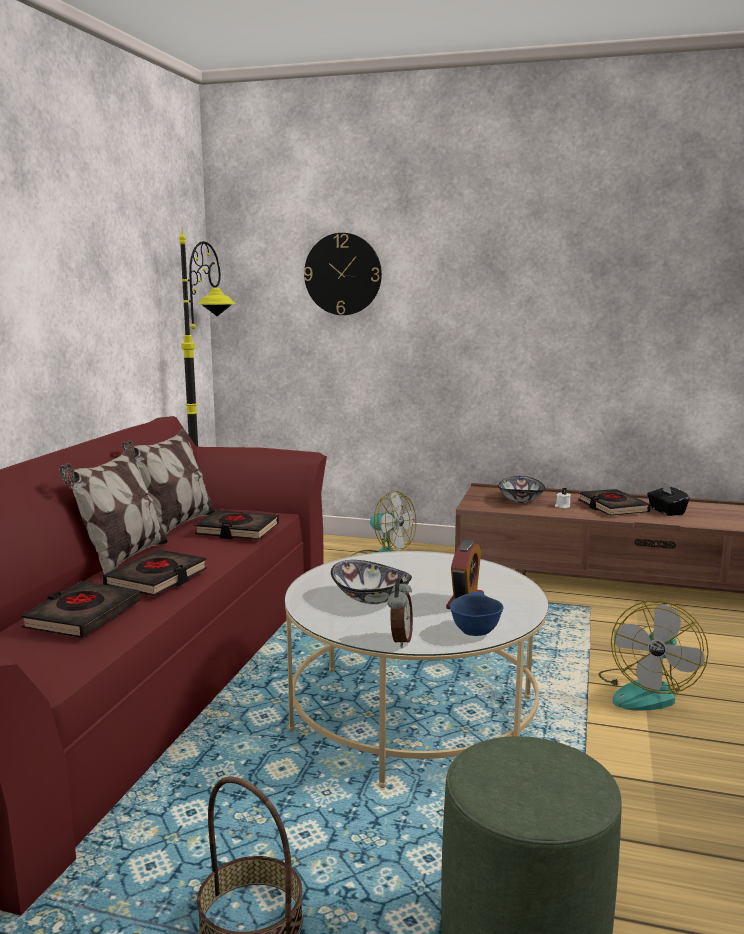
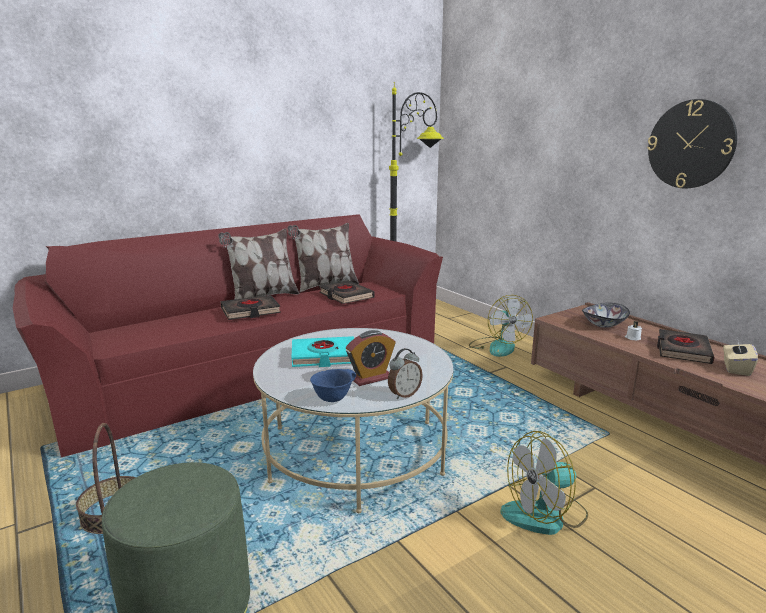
camera: 40 degrees right, 5 degrees up
(82, 616) = (186, 320): black book -> none
(343, 274) = (515, 116): wall clock -> wall clock (691, 144)
(371, 598) = (324, 356): bowl -> turquoise book
(400, 640) = (282, 386): alarm clock -> alarm clock (404, 394)
(666, 511) = (736, 368): black tissue box -> beige tissue box

